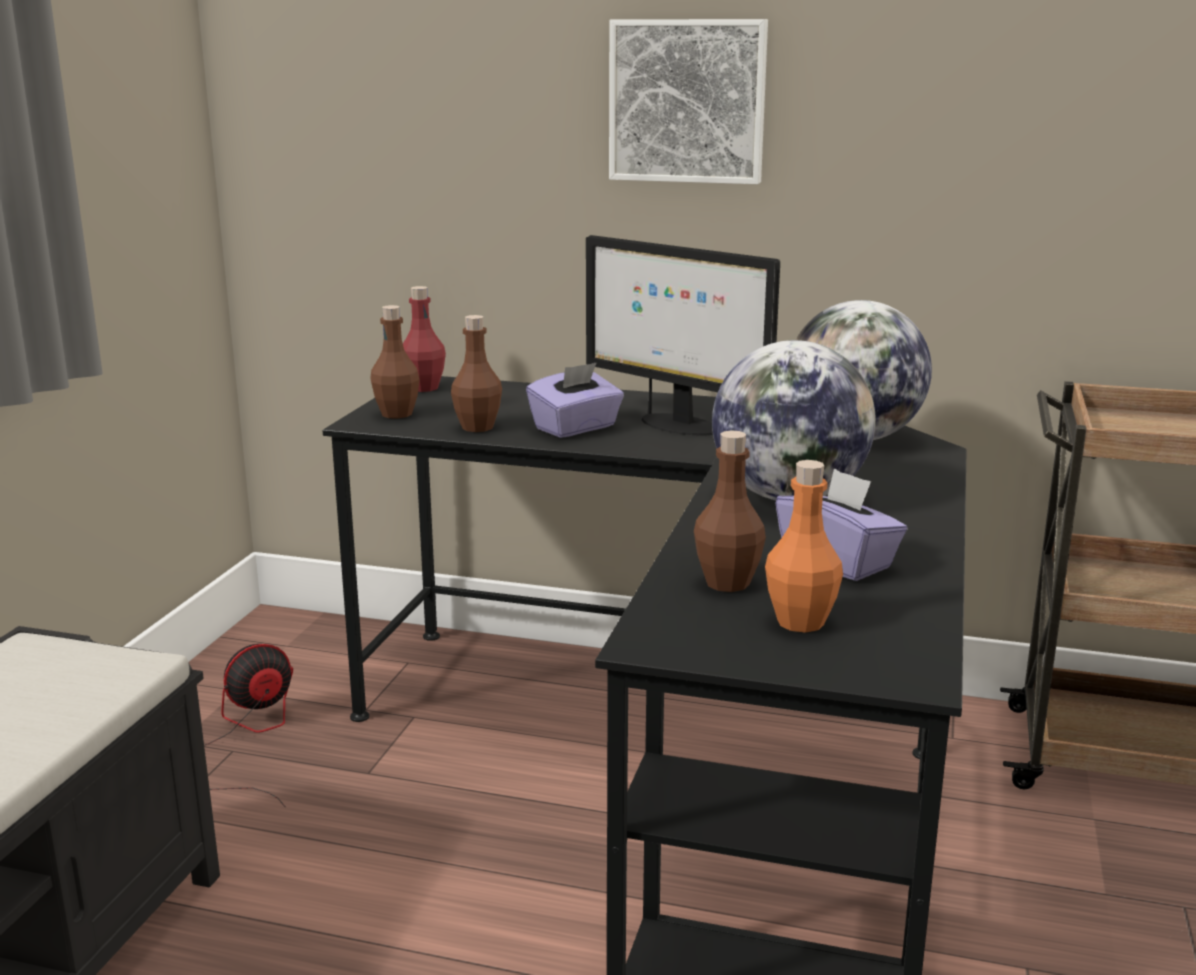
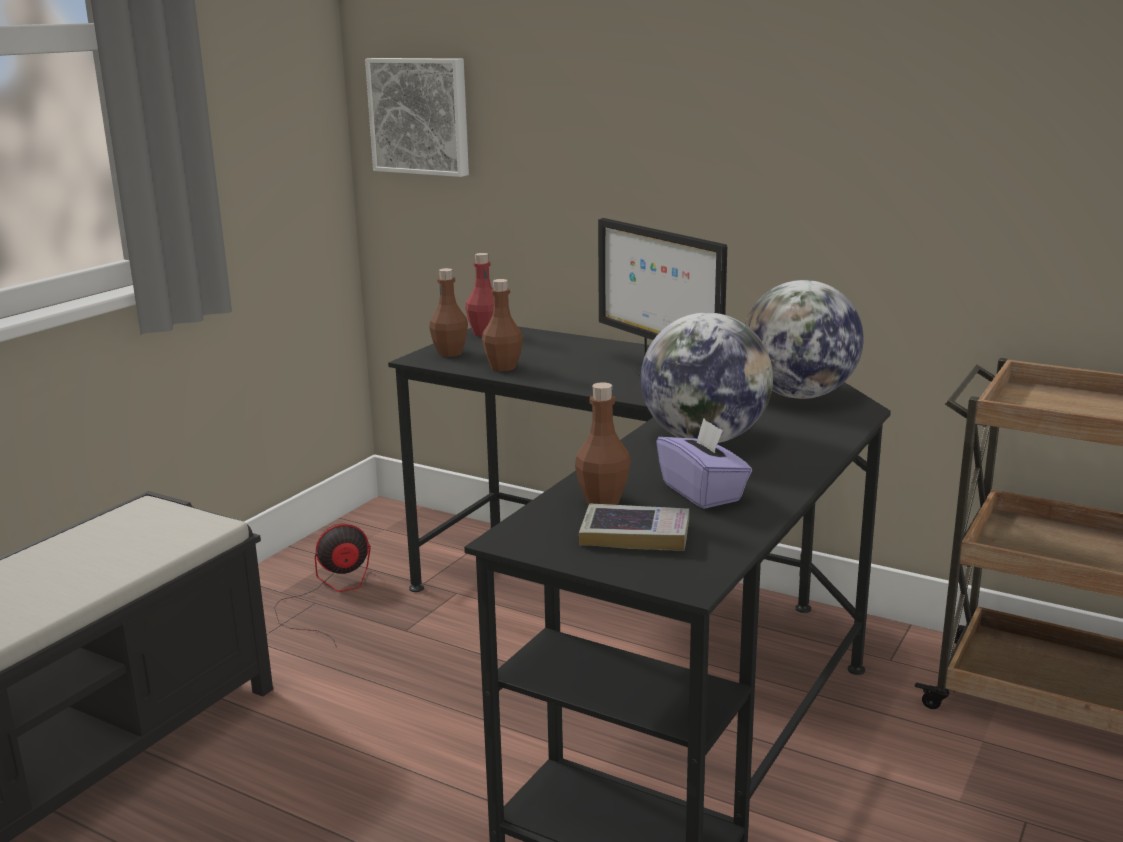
camera: 15 degrees right, 0 degrees up
(576, 428) = (578, 373): purple tissue box -> none
(688, 101) = (692, 109): picture -> picture (420, 116)
(800, 622) = (635, 535): orange bottle -> book

